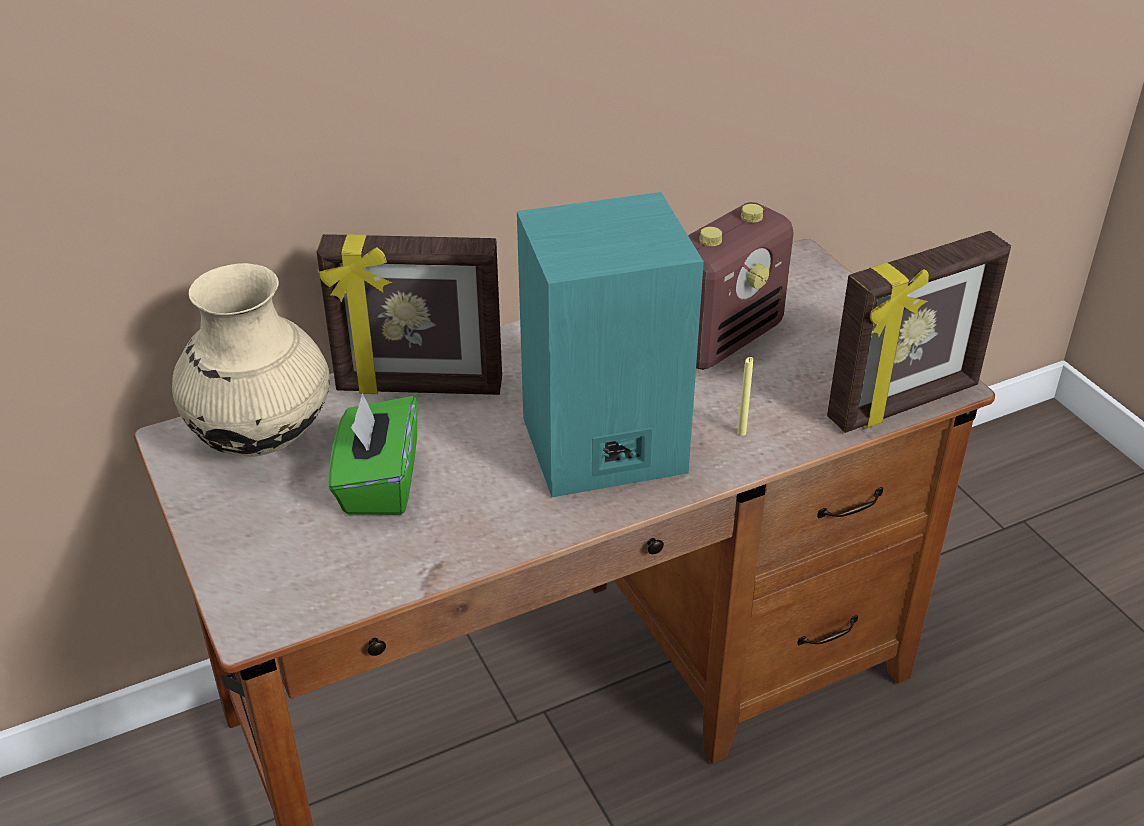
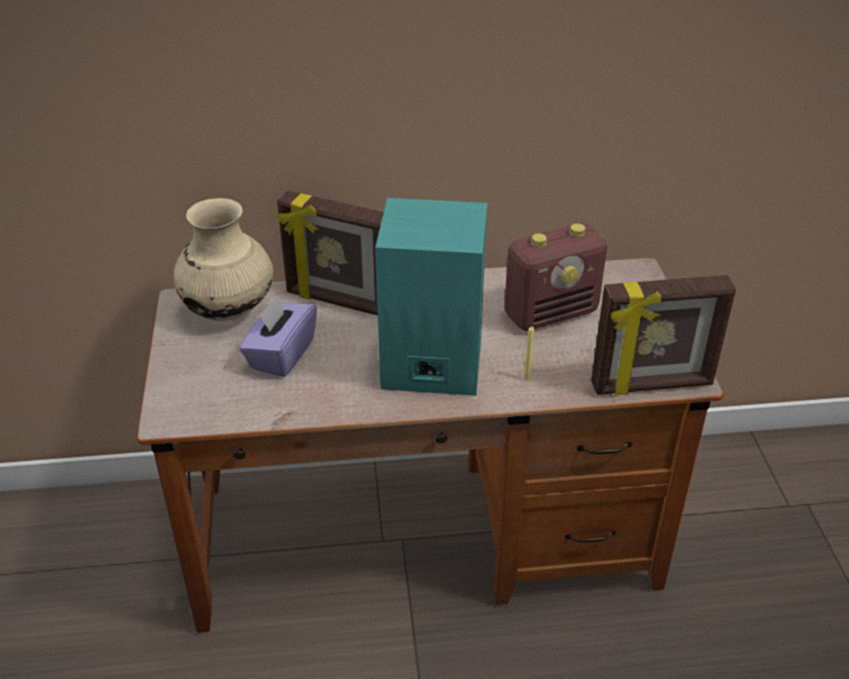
camera: 20 degrees right, 0 degrees up
(378, 483) = (281, 355): green tissue box -> purple tissue box

